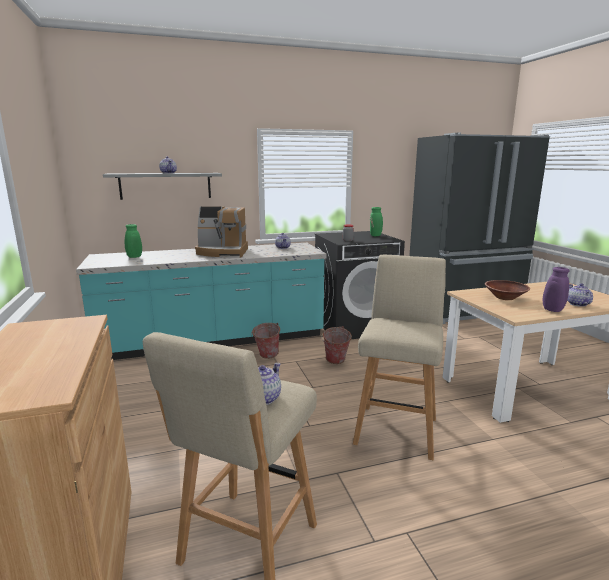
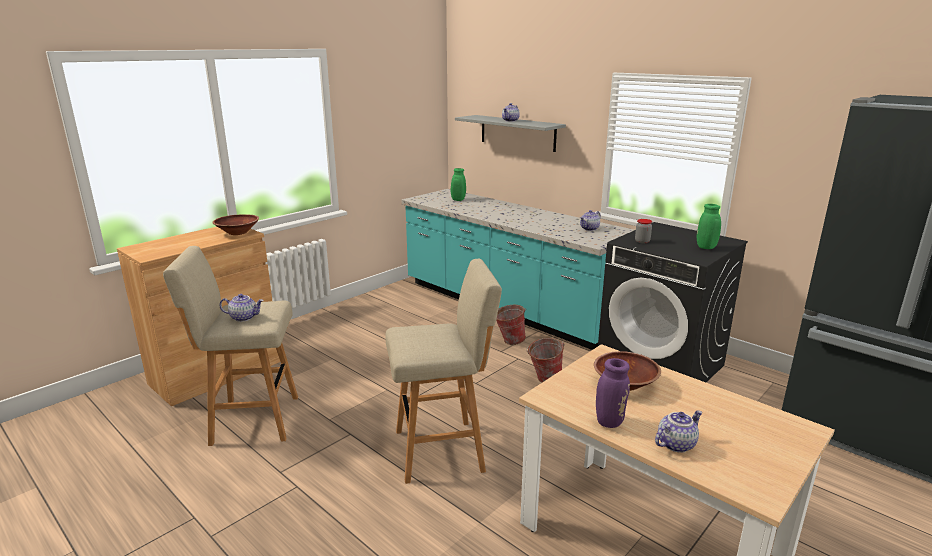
camera: 60 degrees right, 5 degrees up
(68, 325) = (238, 232): none -> brown bowl
(222, 252) = (523, 216): coffee machine -> none

